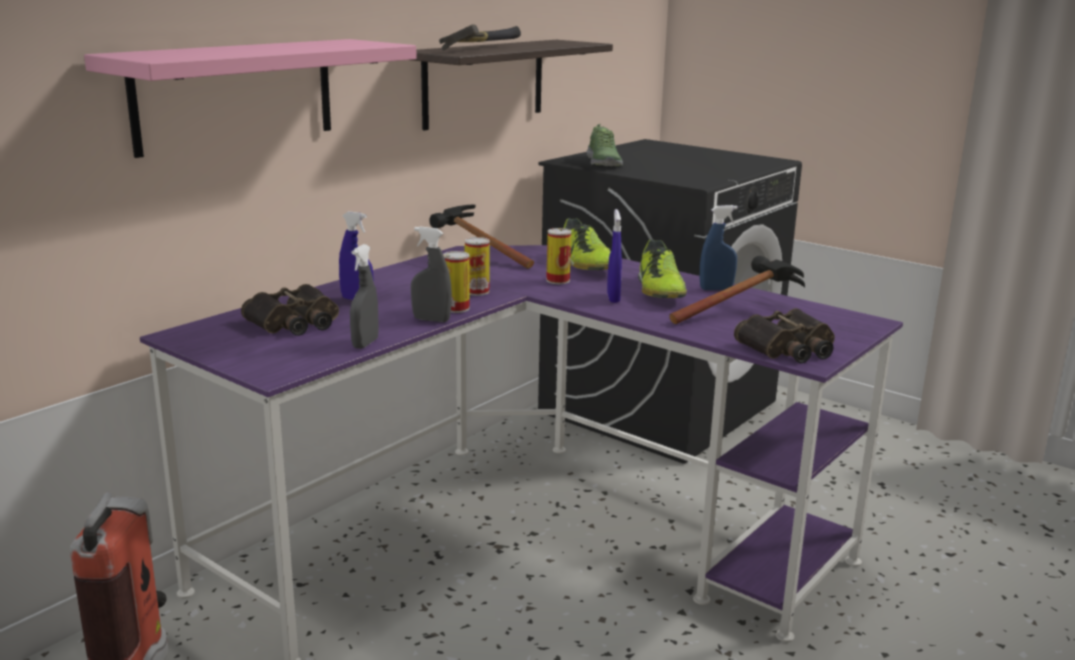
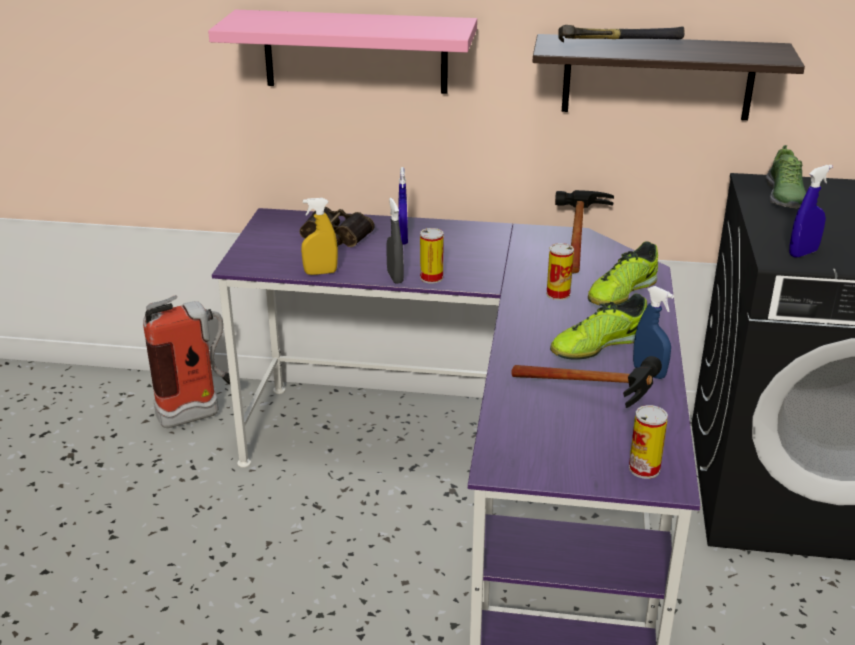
camera: 60 degrees right, 10 degrees up
(365, 344) = (320, 273): grey spray bottle -> yellow spray bottle
(477, 291) = (481, 272): can -> can (644, 469)
(603, 162) = (784, 197): shoe -> shoe turned 45 degrees counterclockwise
(613, 298) = (546, 331): blue spray bottle -> blue spray bottle (803, 253)
(789, 348) = (521, 449): binoculars -> none

